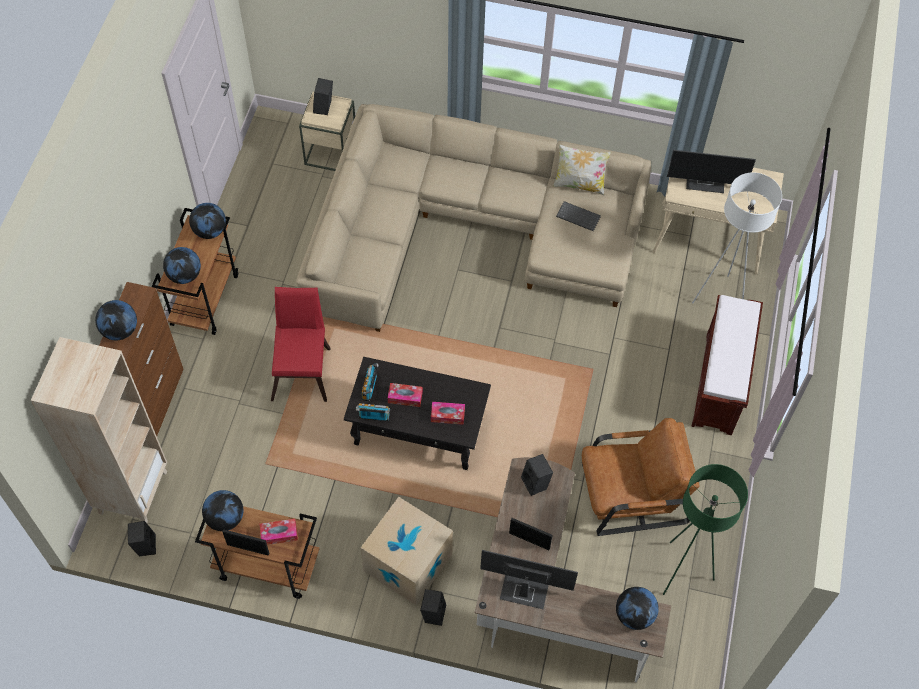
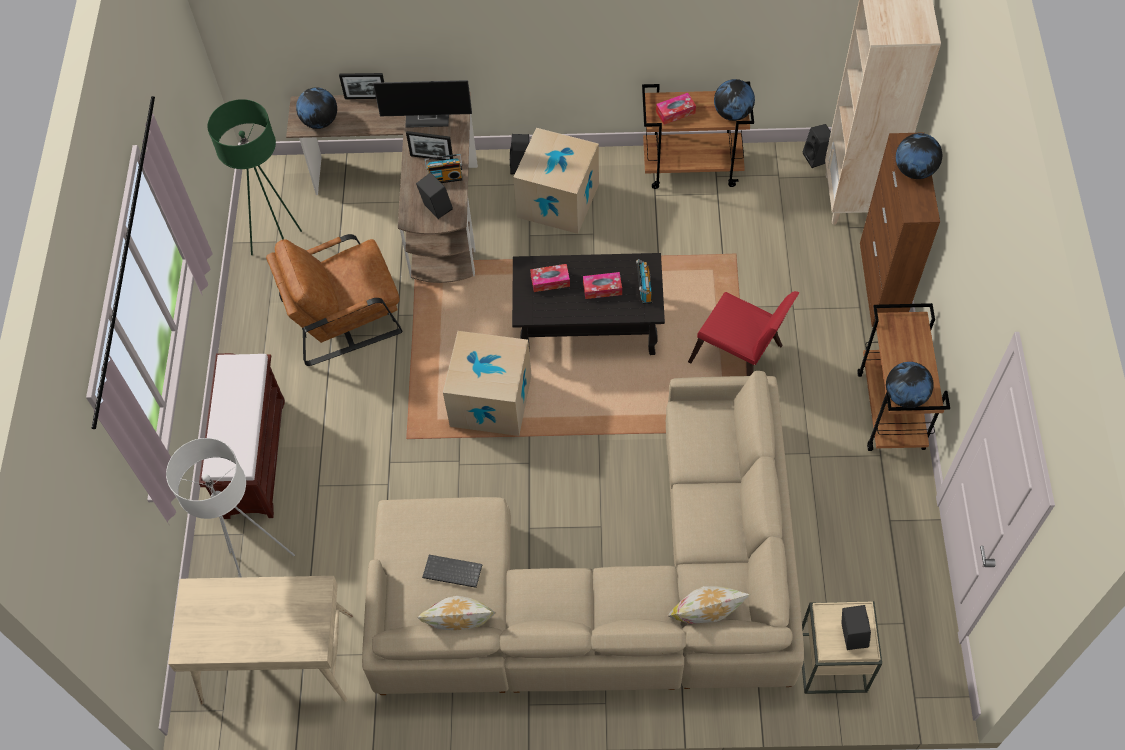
camera: 170 degrees right, 0 degrees up
(185, 275) = (904, 334): globe -> none
(248, 549) = (699, 95): picture frame -> picture frame (366, 98)
(302, 369) = (740, 358): red chair -> red chair turned 45 degrees counterclockwise
(373, 417) = (629, 261): radio -> radio (445, 177)
(411, 153) = (705, 617): none -> pillow
(518, 383) = (491, 401): none -> cardboard box
(706, 182) = (278, 620): monitor -> none

